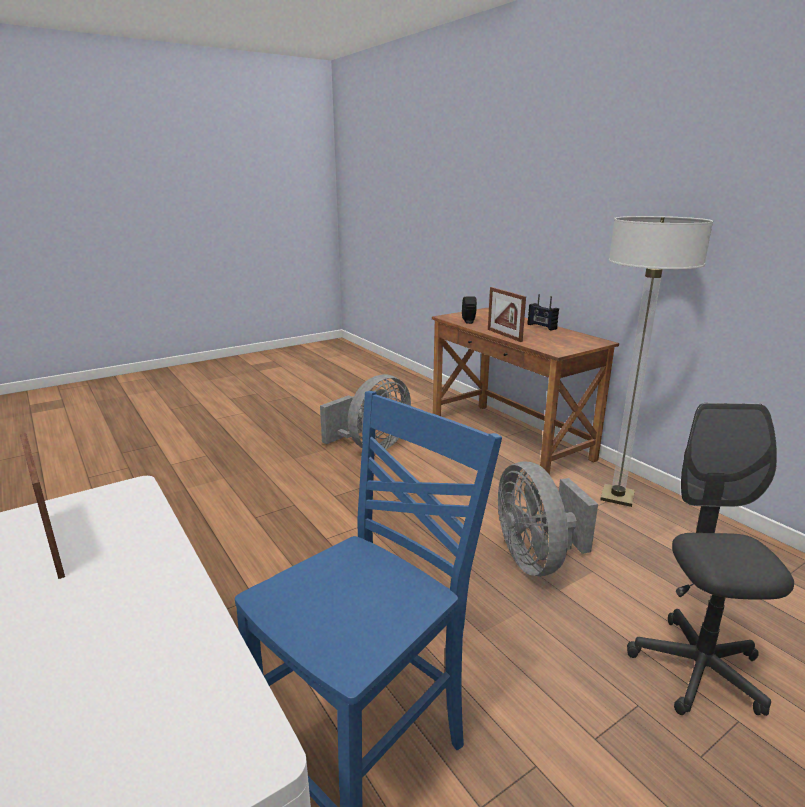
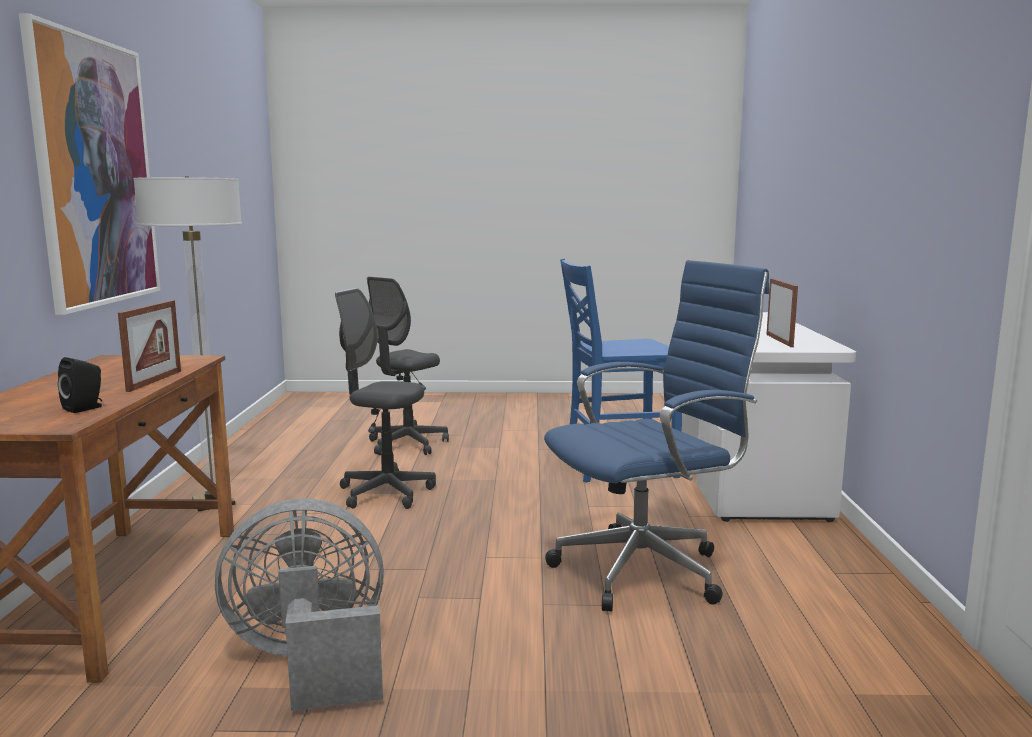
camera: 145 degrees left, 10 degrees down
(239, 556) = (647, 570): none -> blue office chair
(536, 559) = (386, 493): grey fan -> grey office chair
(541, 327) = (56, 381): radio -> none
(670, 210) = (95, 172): none -> picture

